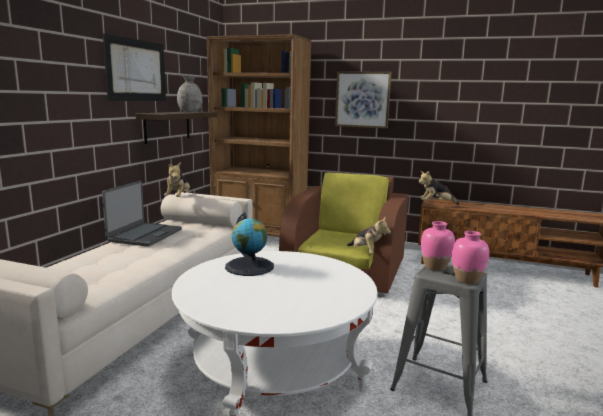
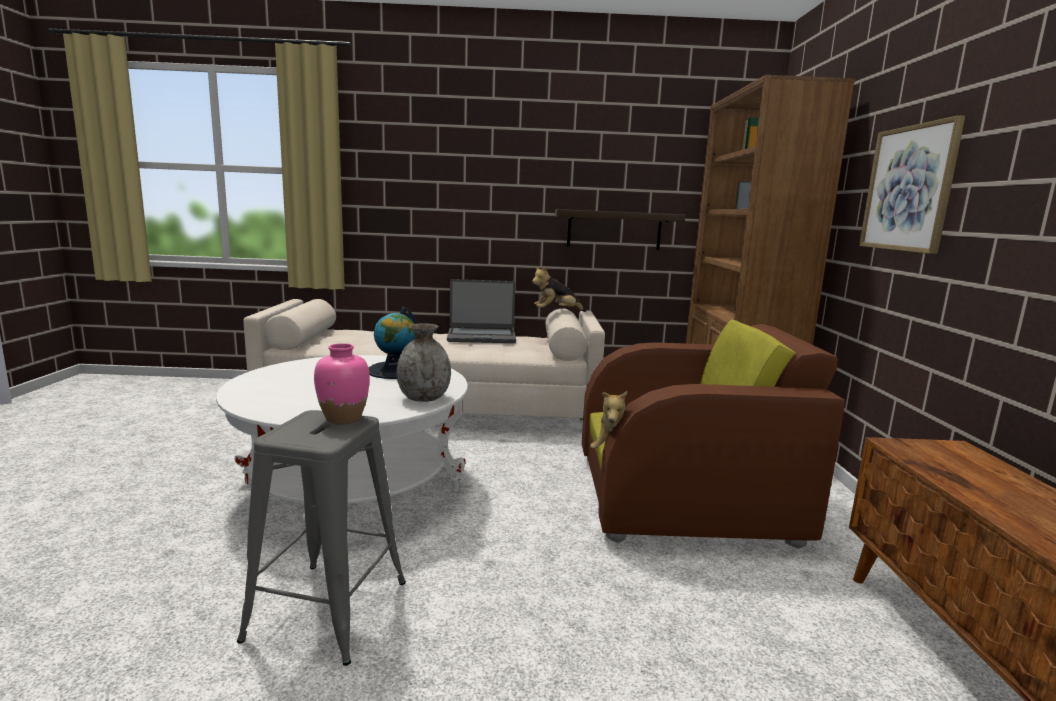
camera: 70 degrees right, 0 degrees up
(136, 70) = (564, 159): picture -> none
(190, 112) = (642, 212): grey vase -> grey vase (423, 398)
(436, 204) = (918, 451): plush toy -> none
(467, 280) = (286, 436): pink vase -> none

